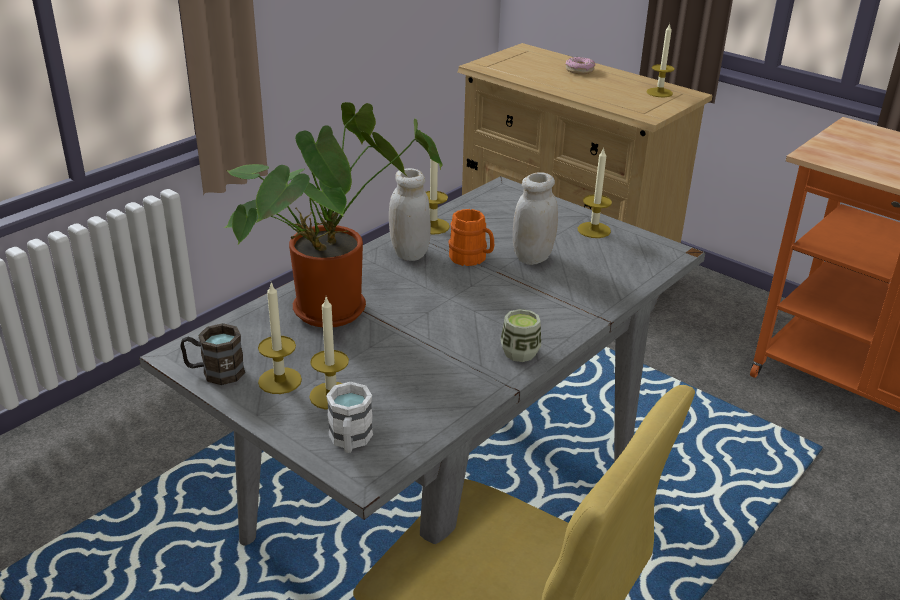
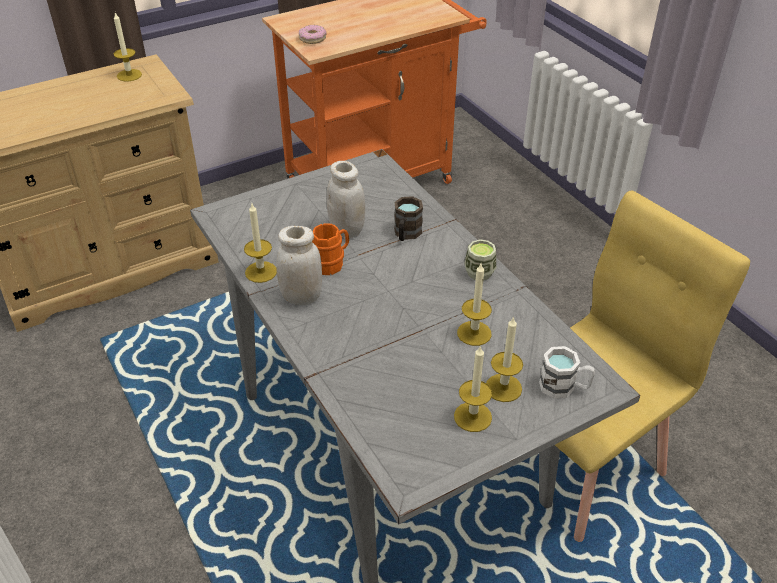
camera: 70 degrees left, 10 degrees up
(215, 372) = (446, 460): brown mug -> brown mug (406, 234)
(333, 306) = (369, 363): potted plant -> none
(579, 70) = (37, 98): donut -> donut (312, 39)
(594, 230) = (321, 187): candle -> candle (474, 333)

